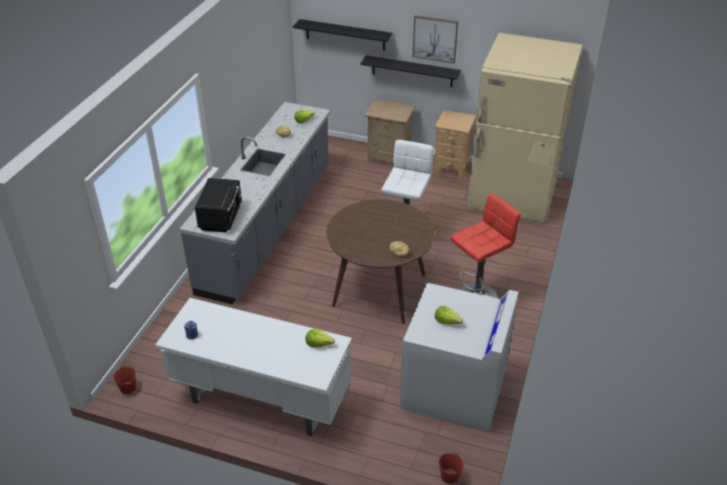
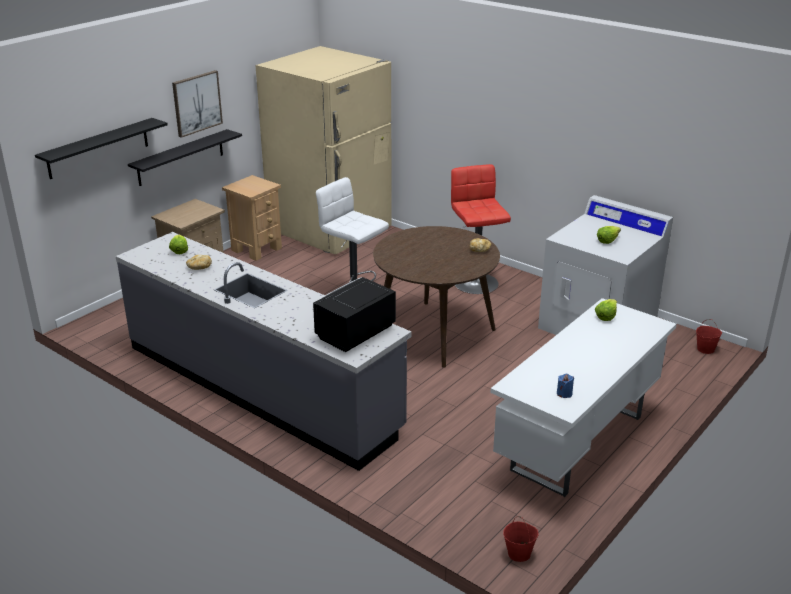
camera: 70 degrees left, 10 degrees down
(221, 217) = (354, 333): black microwave -> black microwave turned 75 degrees counterclockwise

